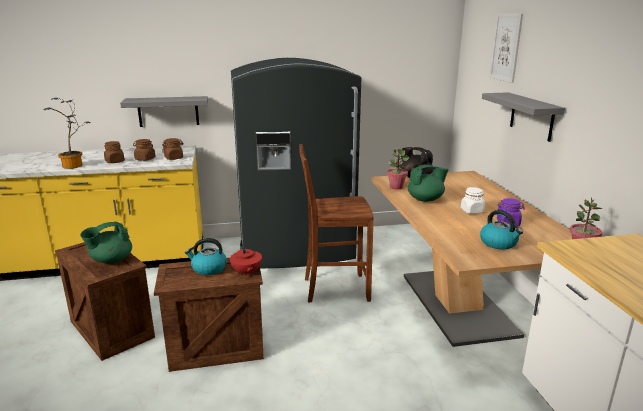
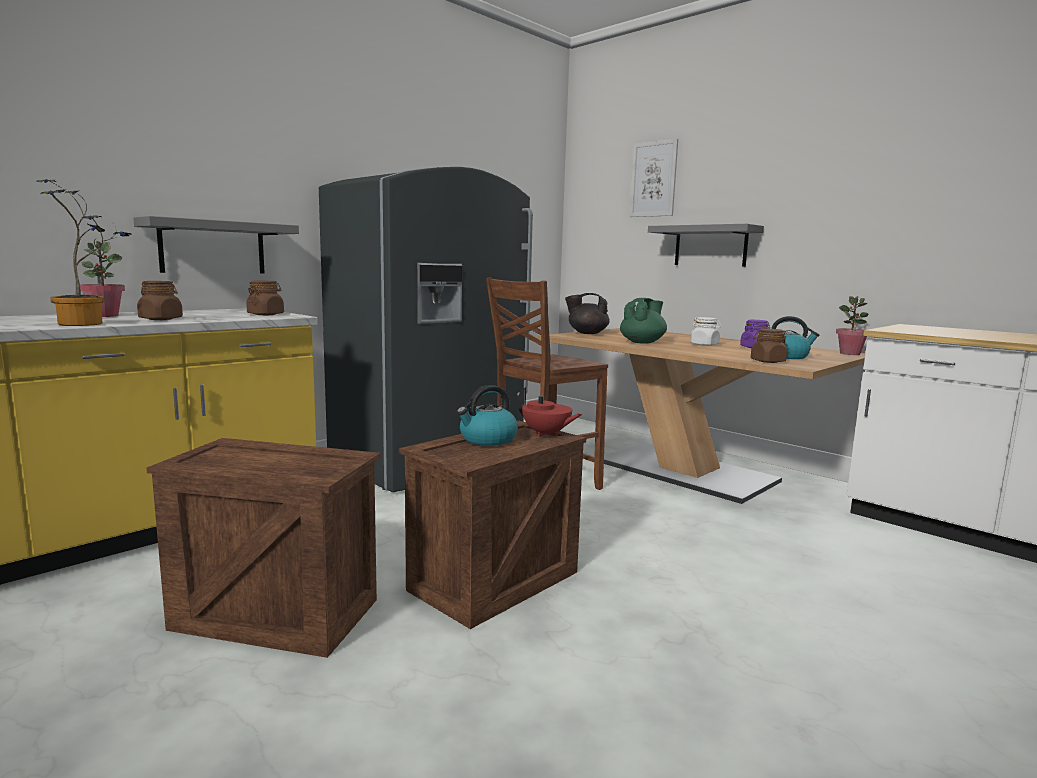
camera: 35 degrees left, 10 degrees down
(111, 260) = (303, 458): green teapot -> none
(145, 159) = (214, 316): brown jar -> brown jar (767, 361)
(396, 187) = (588, 338): potted plant -> potted plant (104, 316)

